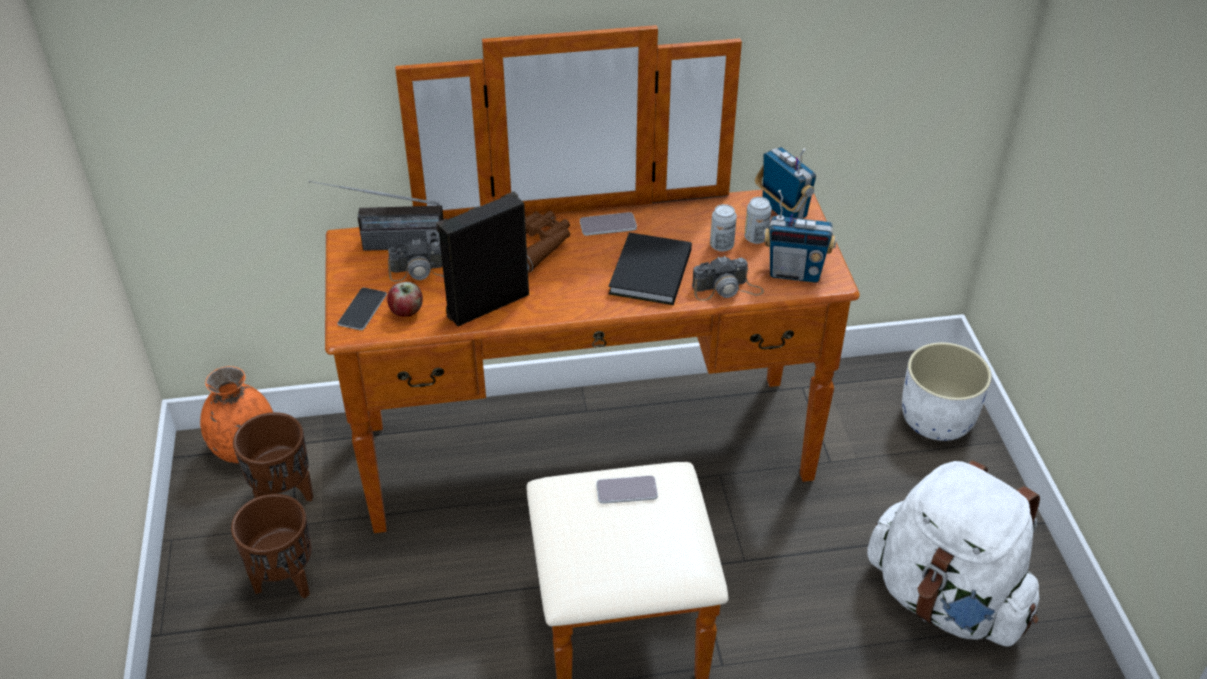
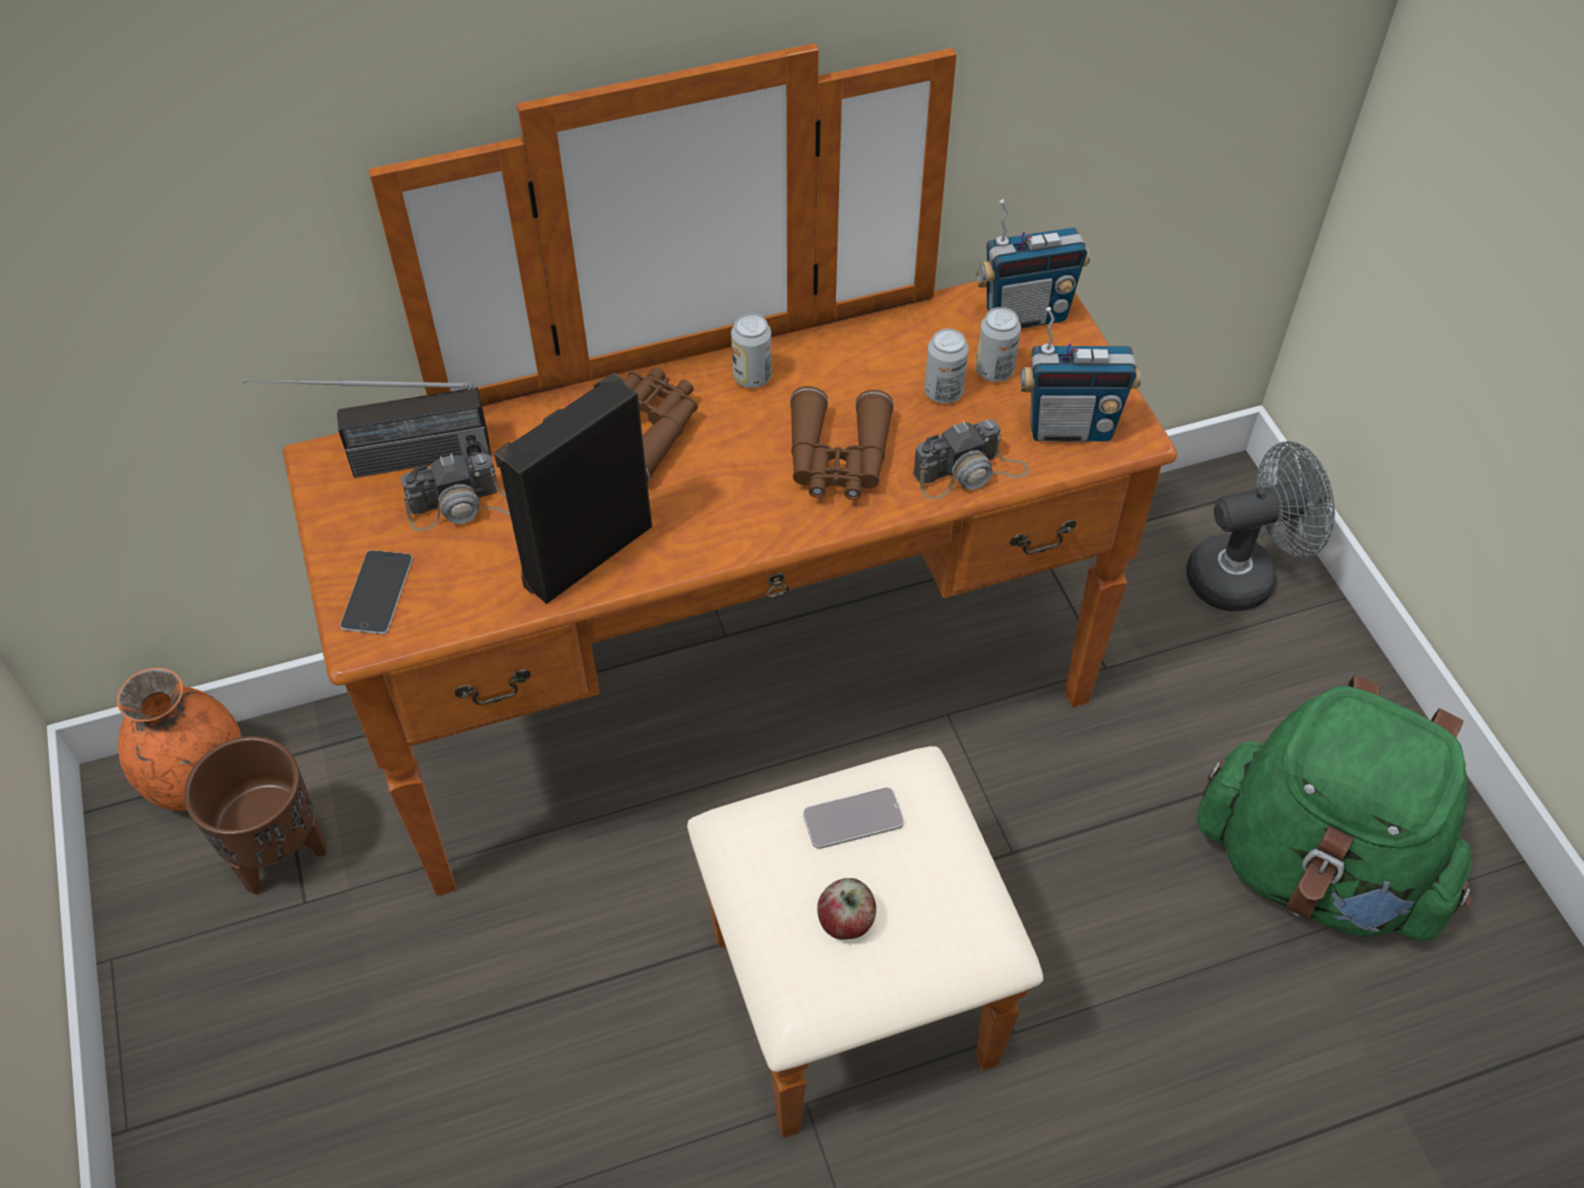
camera: 10 degrees left, 10 degrees up
(286, 580) = (312, 1000): brown planter -> none
(407, 311) = (454, 586): apple -> apple (846, 921)
(608, 225) = (752, 377): phone -> can
(648, 273) = (838, 459): black book -> brown binoculars
(783, 210) = (1025, 315): radio -> radio turned 120 degrees clockwise
(935, 419) = (1243, 575): white planter -> grey fan
(946, 599) = (1315, 869): white backpack -> green backpack

